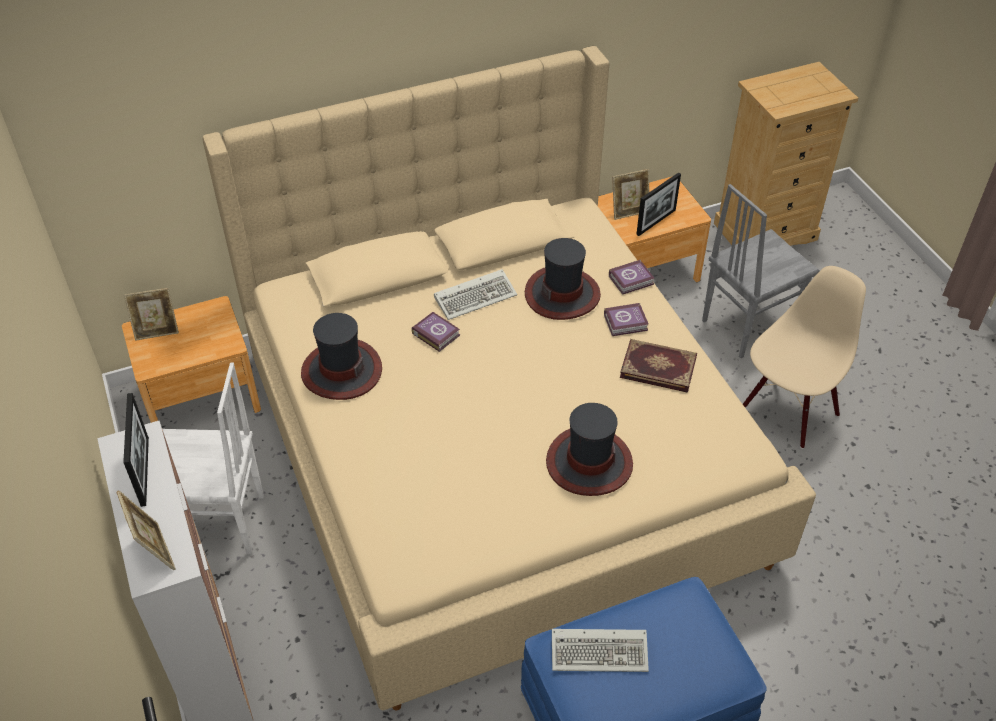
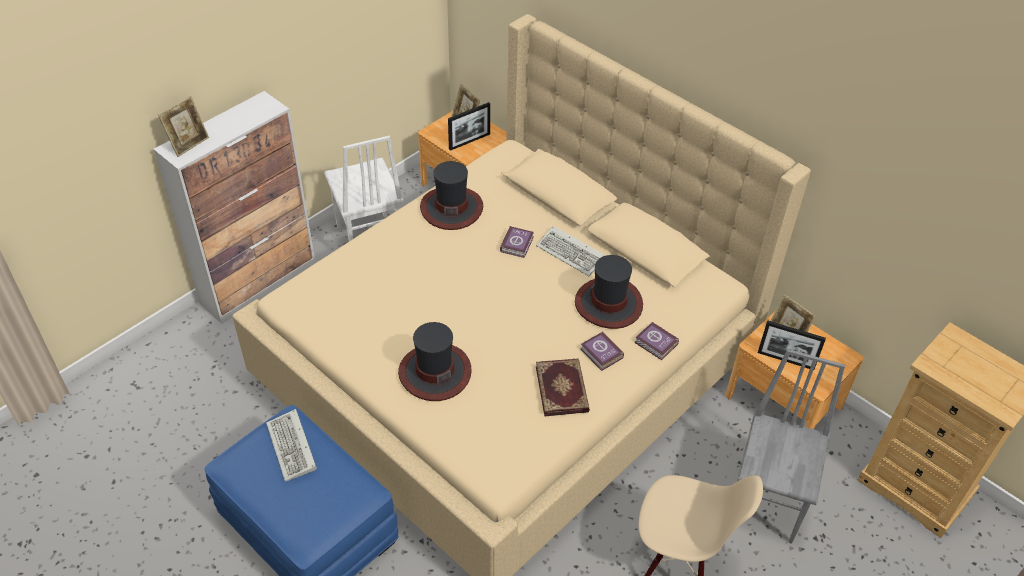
camera: 65 degrees right, 0 degrees up
(144, 471) = (246, 118): picture frame -> picture frame (469, 141)
(746, 325) = (768, 503): grey chair -> grey chair turned 75 degrees clockwise

